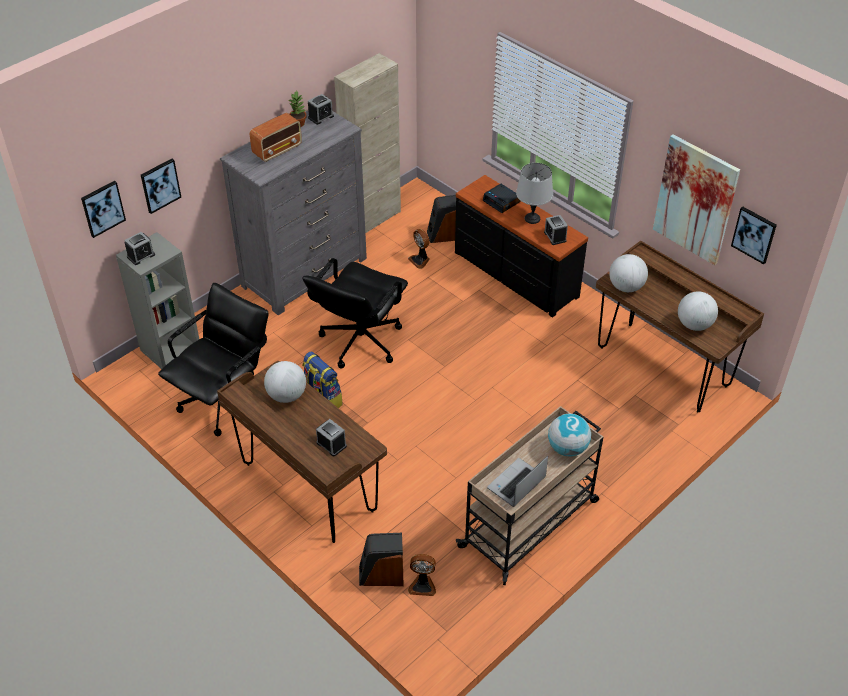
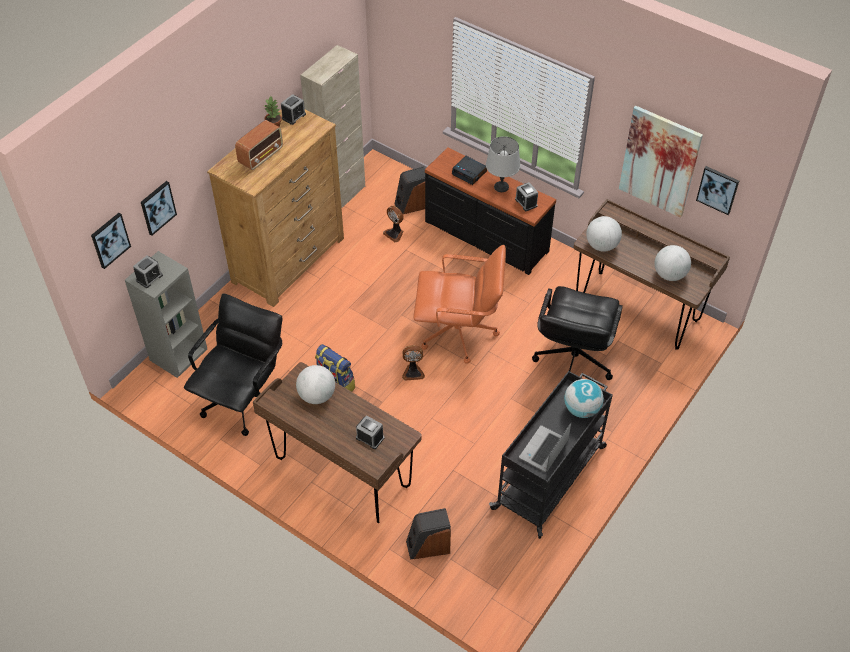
camera: 10 degrees left, 5 degrees up
(305, 272) = (289, 260): grey dresser -> brown dresser
(359, 341) = (356, 322): black office chair -> black office chair (572, 361)
(422, 585) = (467, 550): fan -> fan (413, 372)
(464, 365) = (459, 333): none -> orange office chair
(530, 523) = (550, 476): beige cart -> black cart

